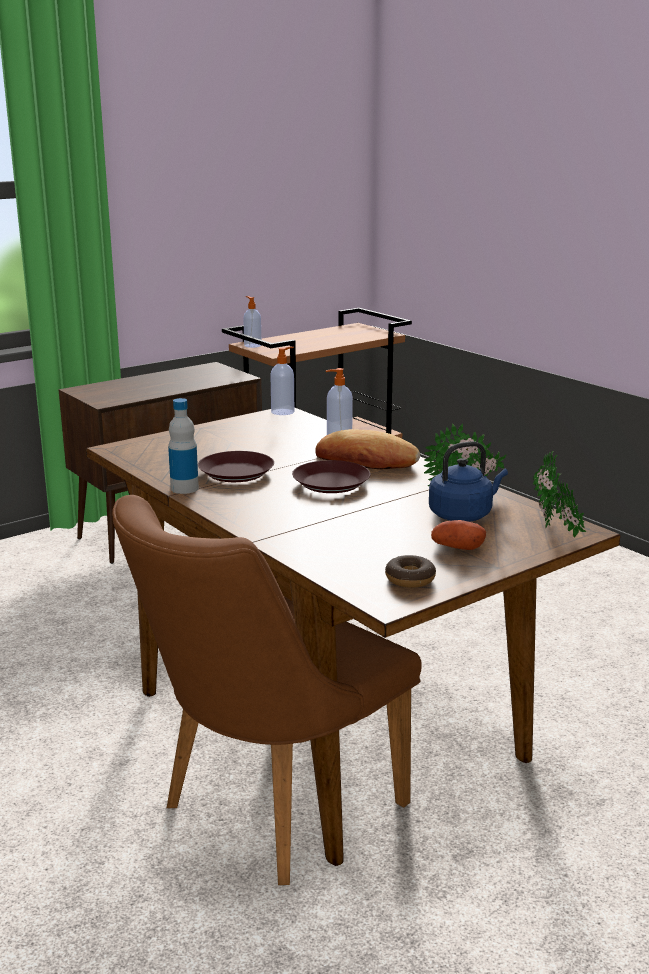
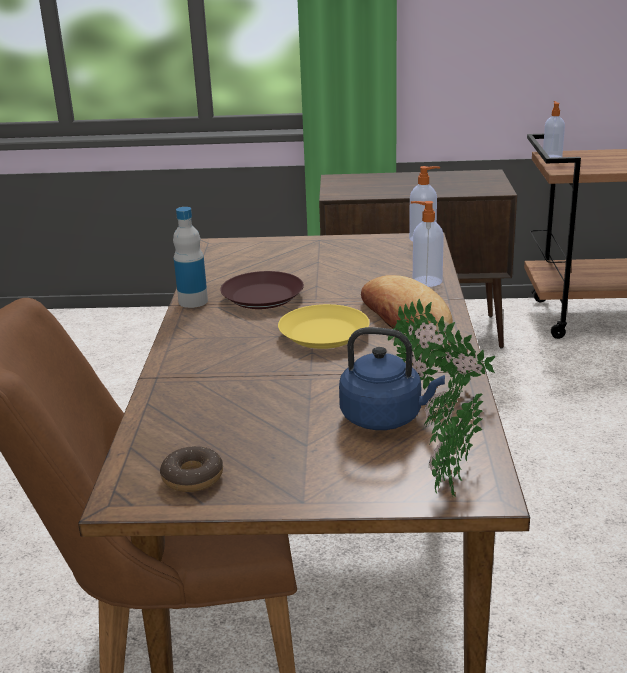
camera: 40 degrees right, 5 degrees up
(331, 483) = (323, 334): brown plate -> yellow plate
(457, 547) = (305, 458): potato -> none

